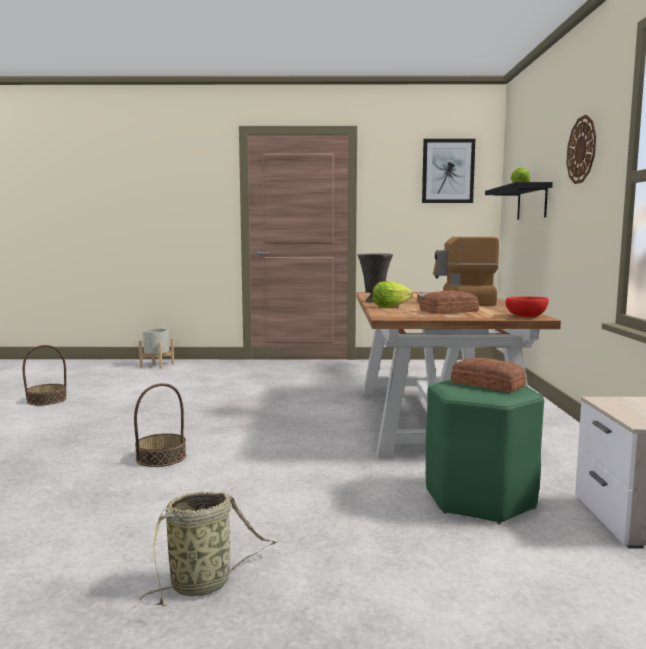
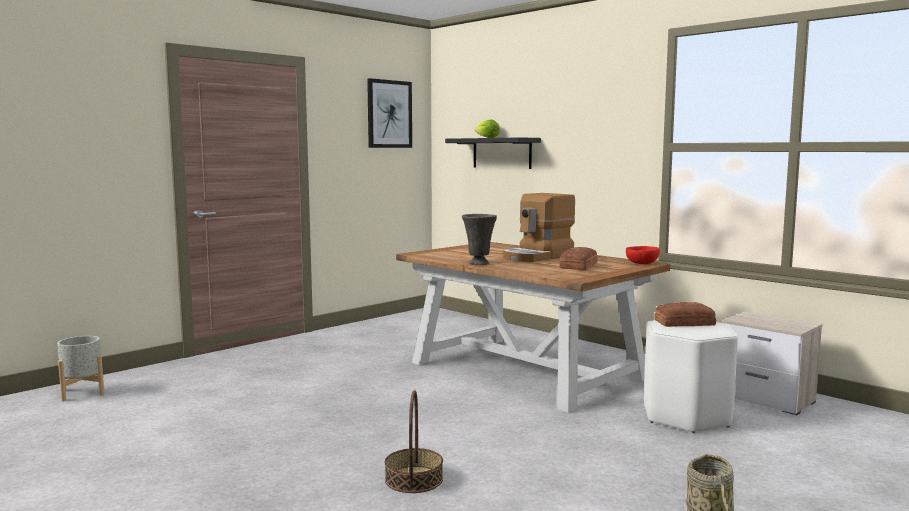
camera: 45 degrees left, 0 degrees up
(47, 400) = (58, 480): basket -> none
(389, 306) = (518, 267): lettuce -> none
(479, 499) = (686, 416): green stool -> white stool
(582, 150) = (590, 115): wall clock -> none

